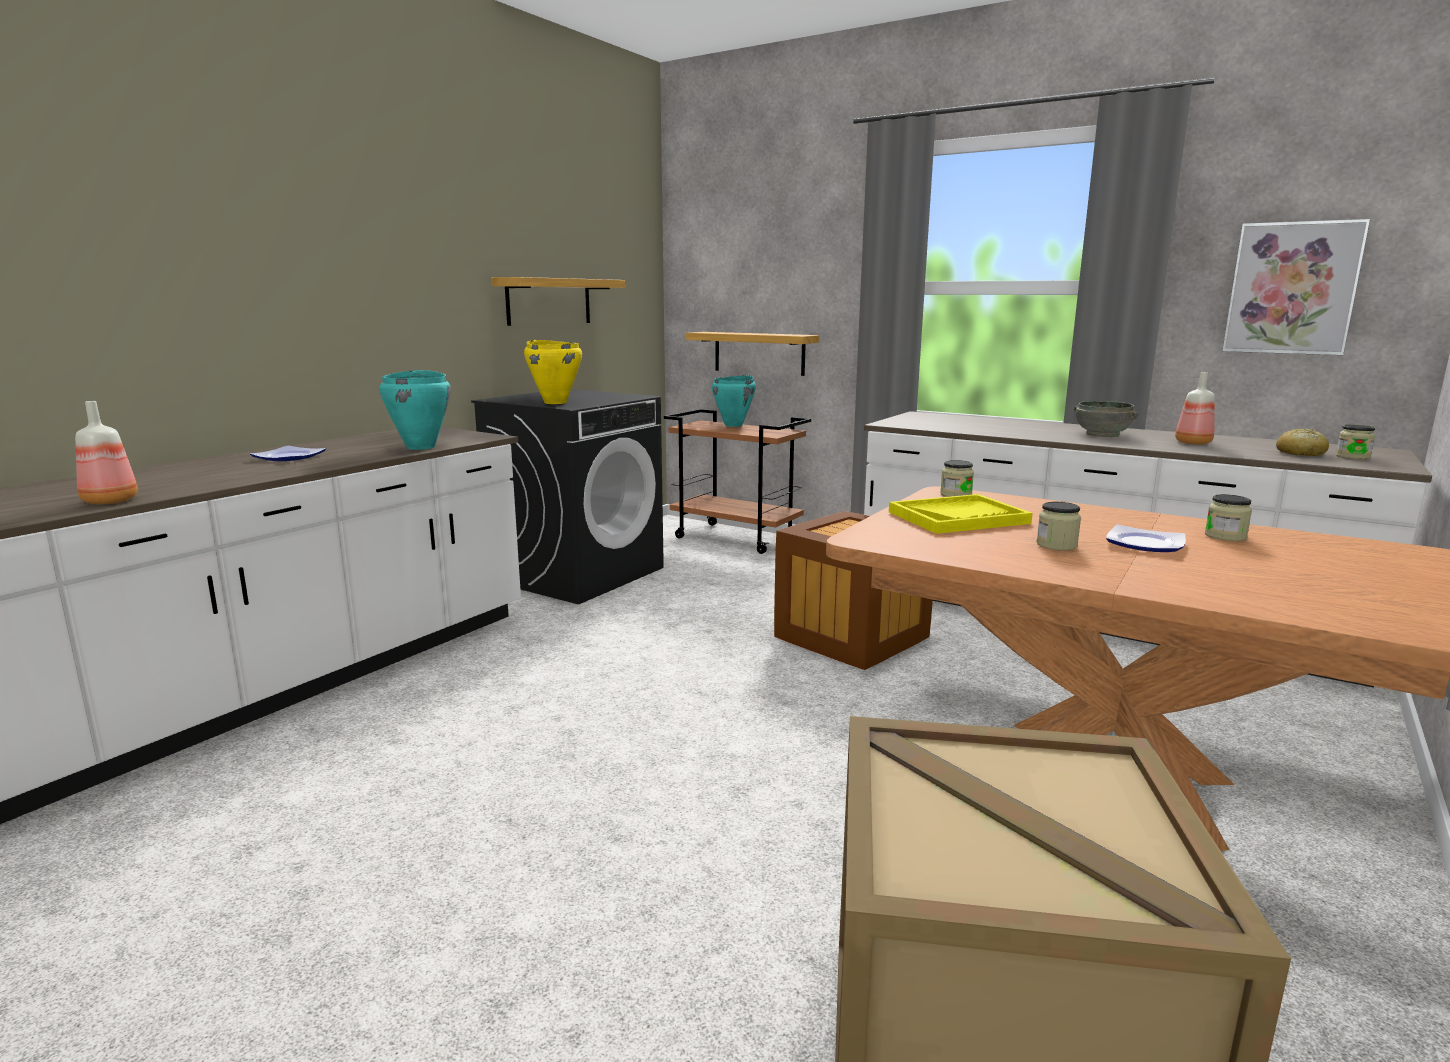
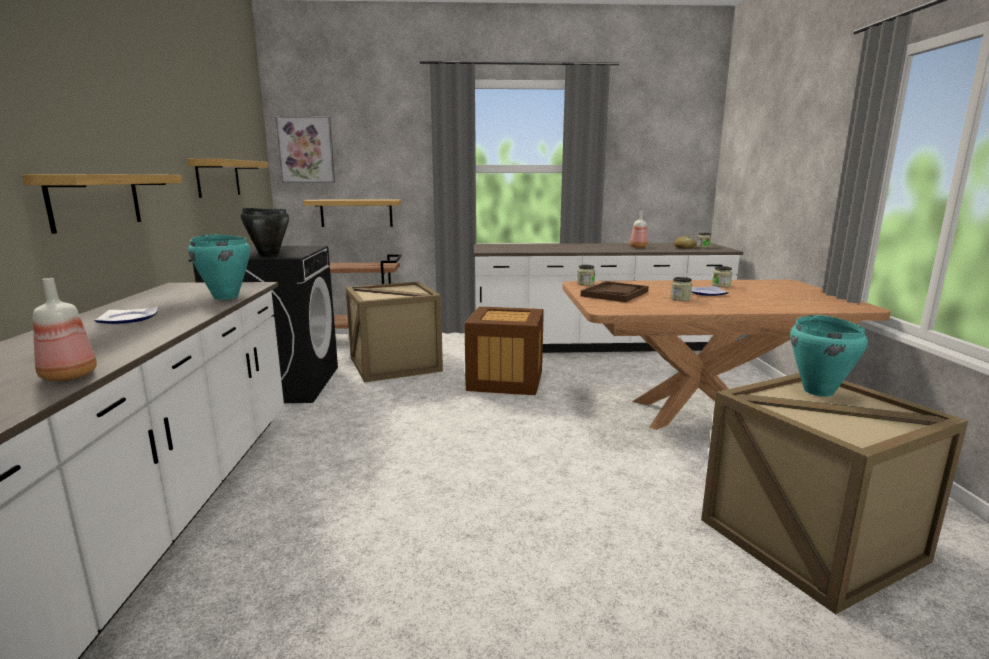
camera: 35 degrees left, 0 degrees up
(328, 326) = (95, 201): none -> shelf
(555, 402) = (269, 255): yellow cooking pot -> black cooking pot
(734, 425) = (346, 263): turquoise cooking pot -> turquoise cooking pot (819, 391)
(738, 578) = (396, 364): none -> crate
(958, 517) = (614, 294): yellow tray -> brown tray
(1103, 434) = (595, 247): grey bowl -> none
(1292, 288) = (655, 169): picture -> picture (306, 150)

